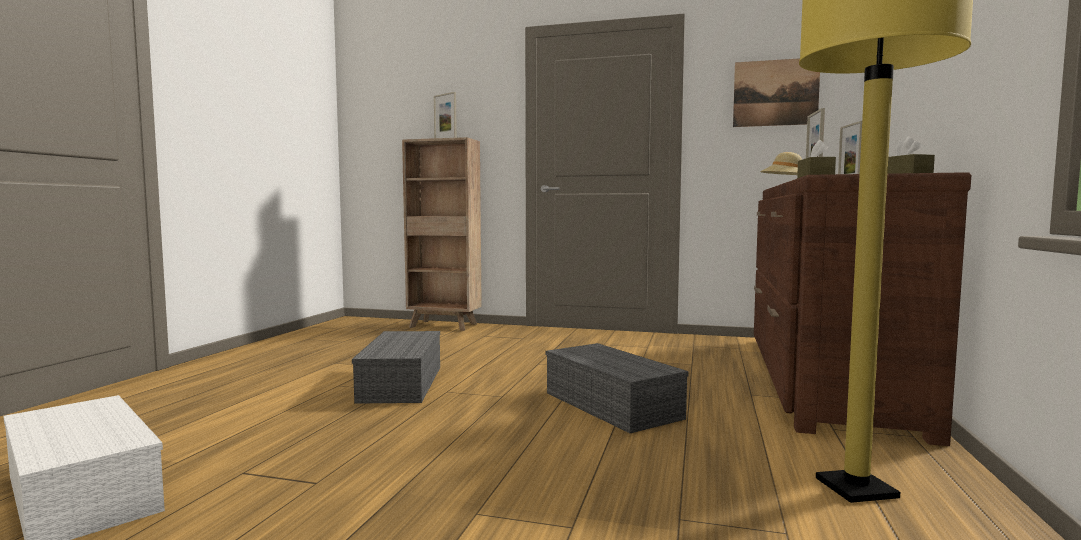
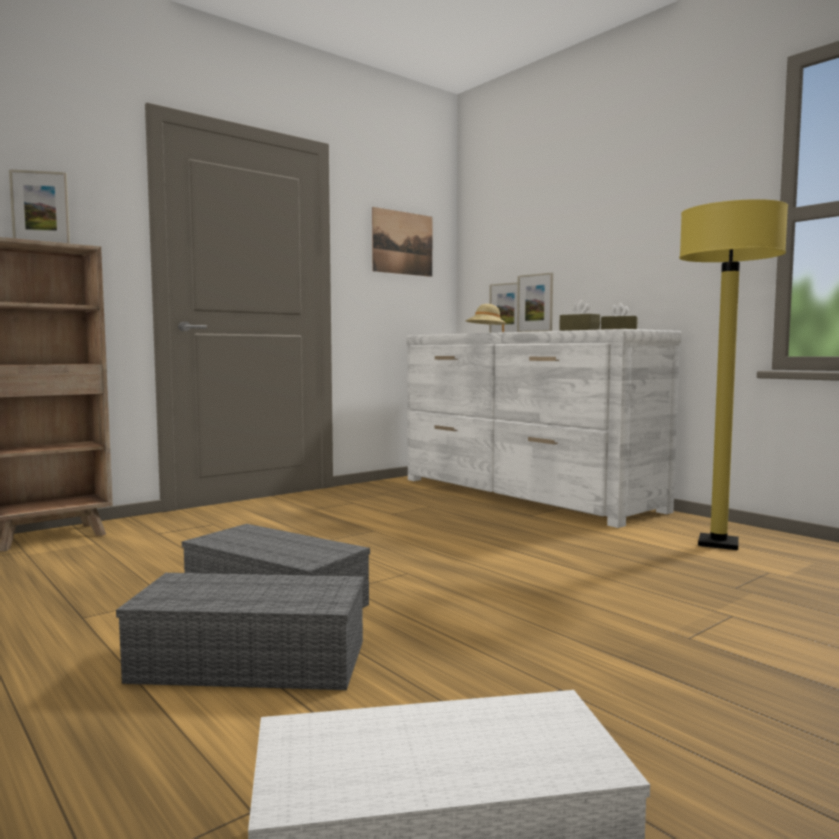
camera: 55 degrees left, 0 degrees up
(614, 405) = (497, 548): grey storage box -> grey storage box (254, 660)
(824, 378) = (524, 494): brown dresser -> white dresser

